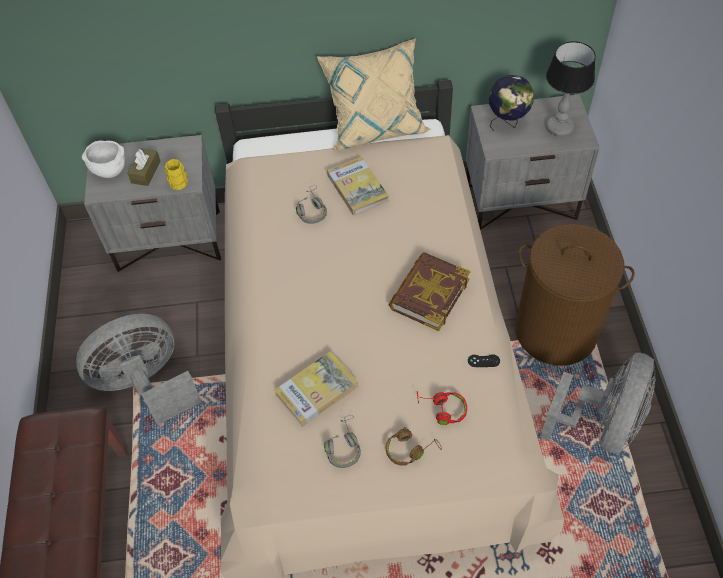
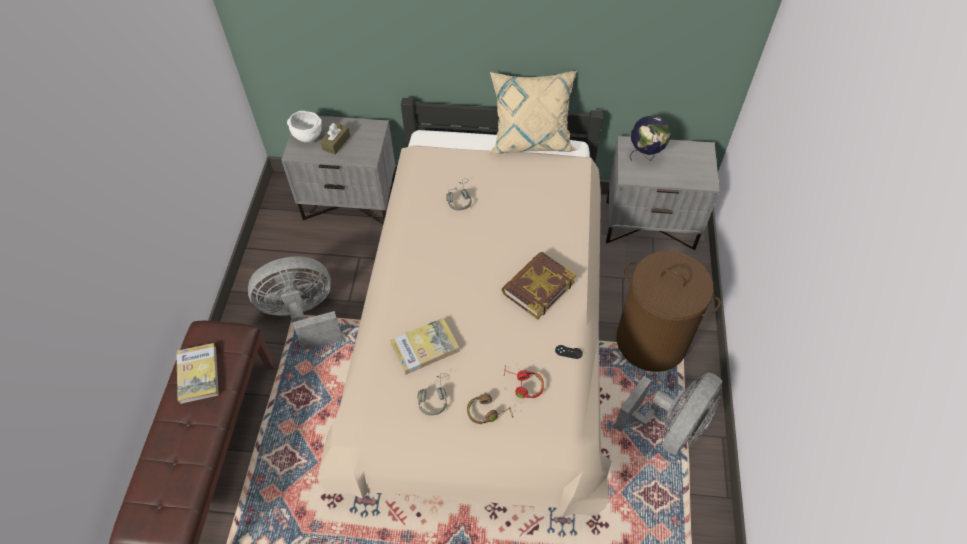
camera: 10 degrees right, 0 degrees up
(177, 185) = (358, 158): yellow mug -> none
(357, 188) = (502, 188): book -> book (198, 374)
(560, 127) = (689, 168): table lamp -> none

